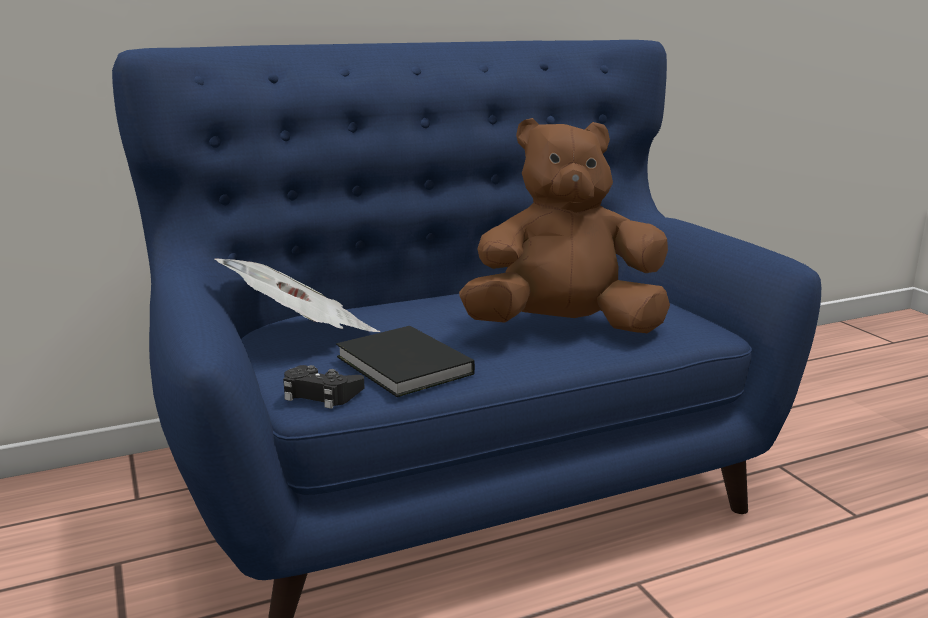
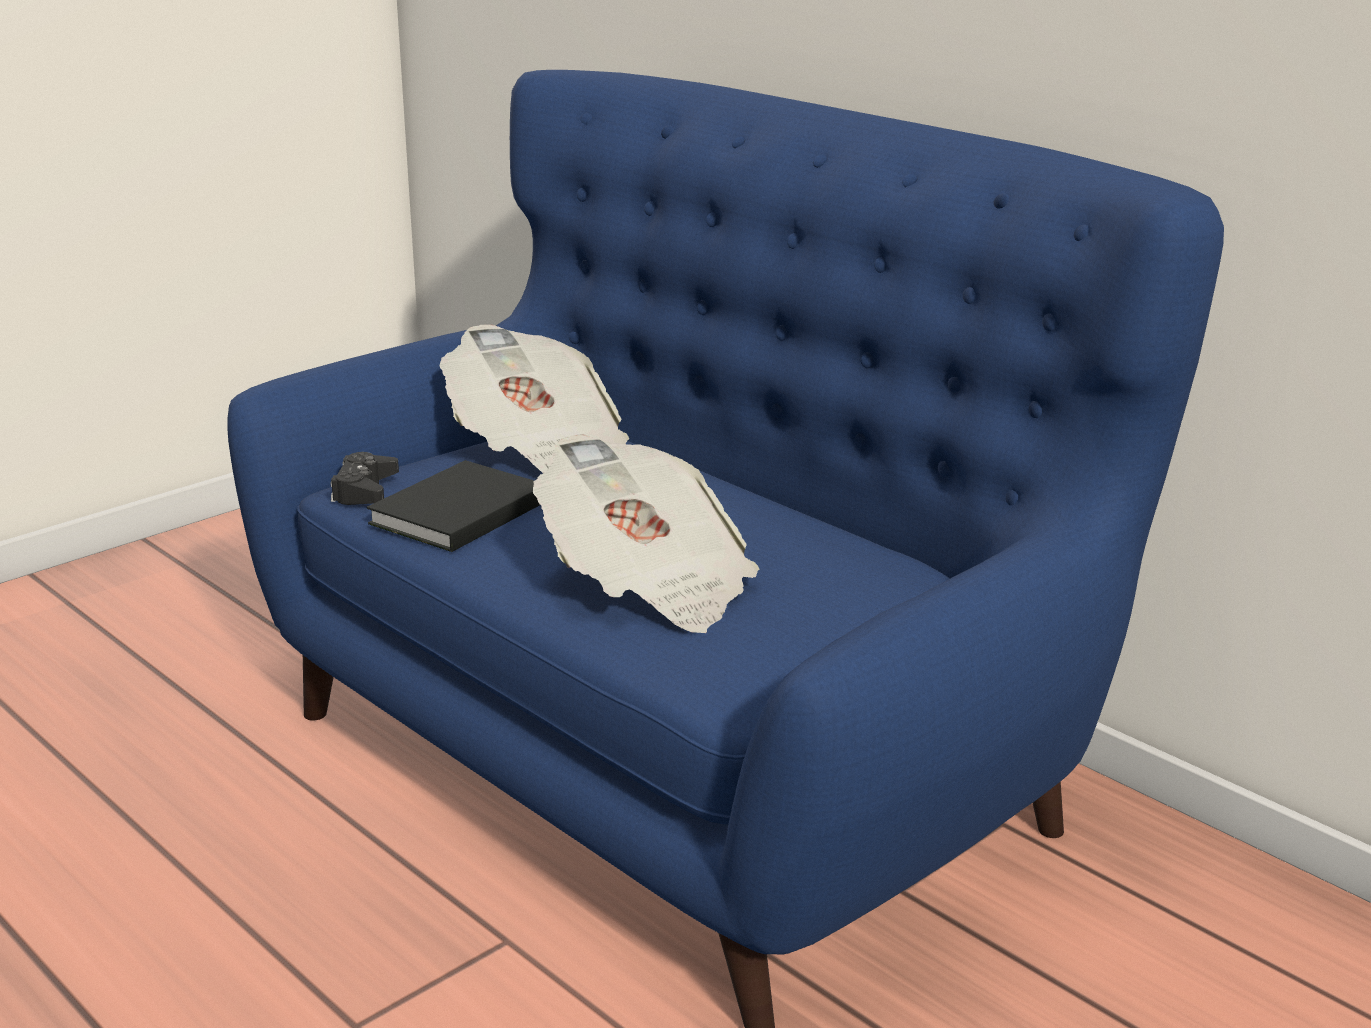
camera: 70 degrees right, 5 degrees up
(564, 329) = (648, 585): brown plush toy -> newspaper

